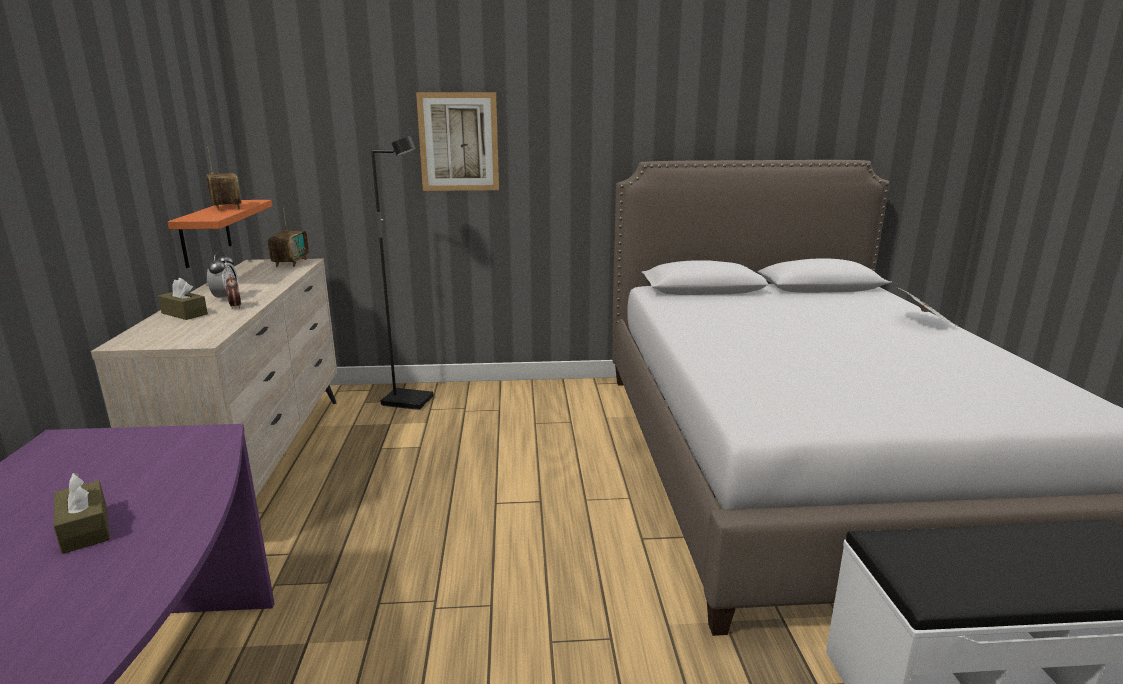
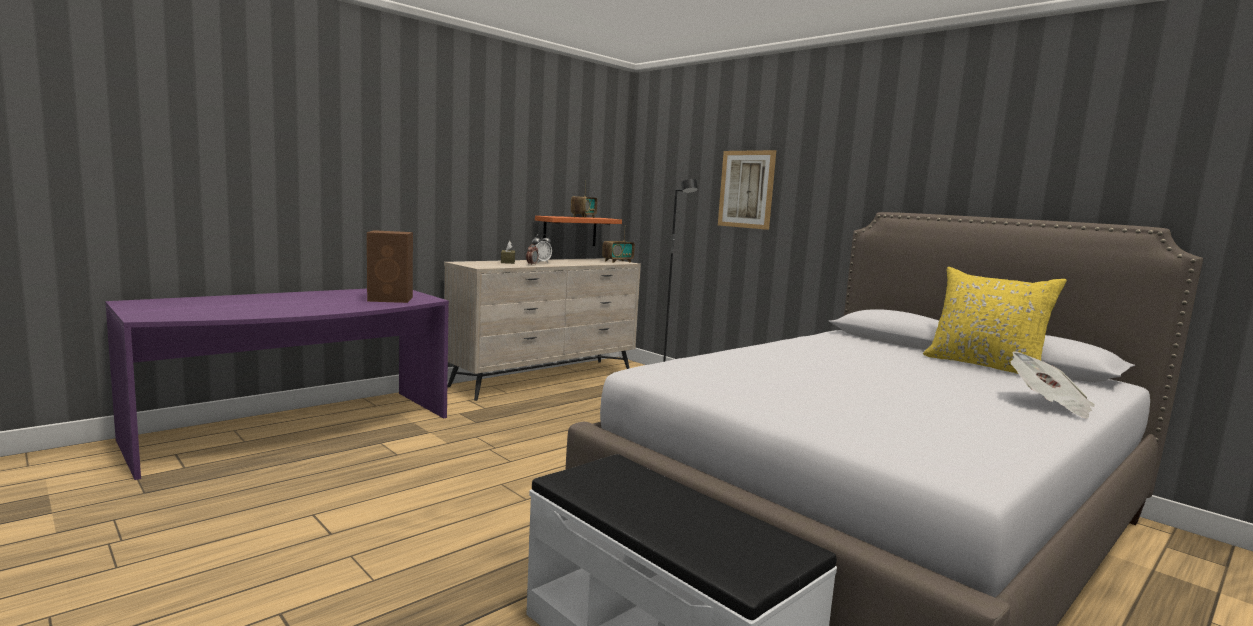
camera: 50 degrees right, 10 degrees down
(85, 529) = (340, 301): brown tissue box -> none
(153, 469) = (391, 299): none -> brown speaker
(803, 296) = (984, 365): none -> yellow pillow

